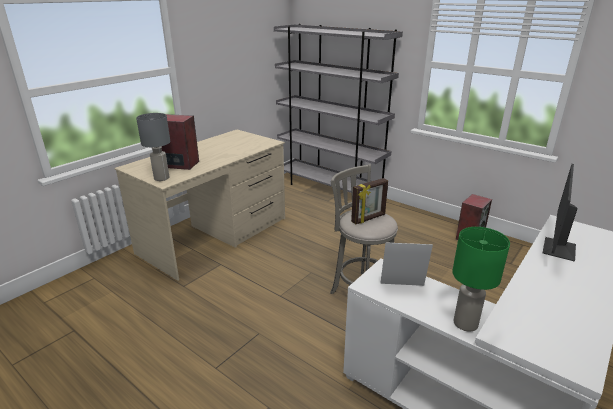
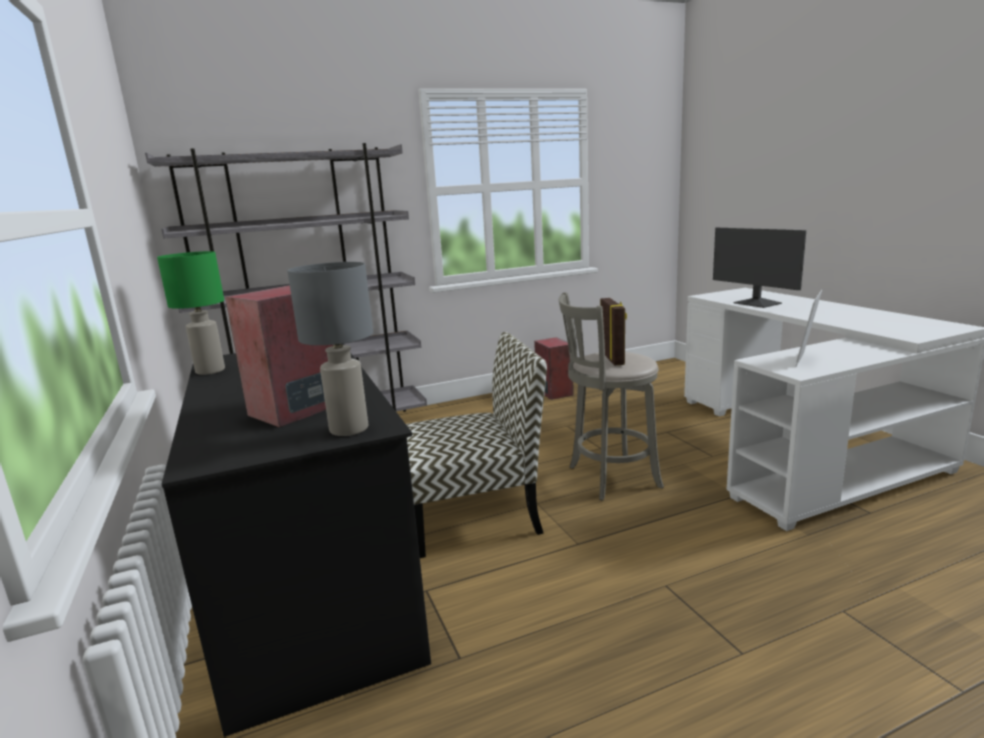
camera: 60 degrees left, 10 degrees down
(215, 235) = (311, 578): beige desk -> black desk
(285, 256) = (473, 516): none -> chair
(465, 323) = (878, 350): green table lamp -> green table lamp (209, 371)

